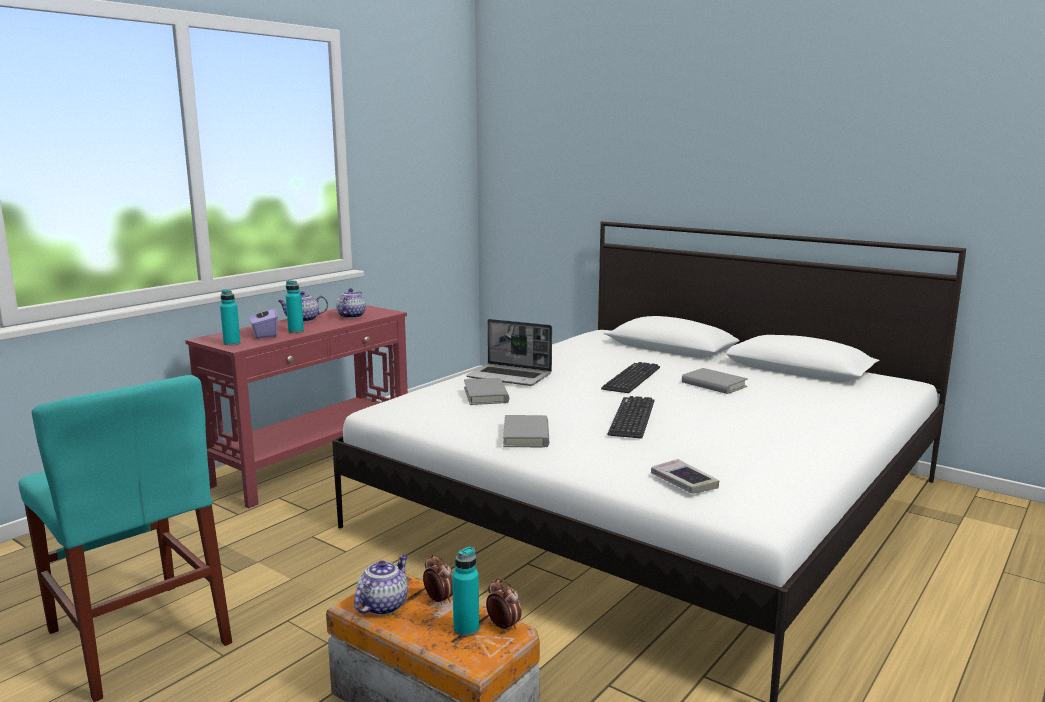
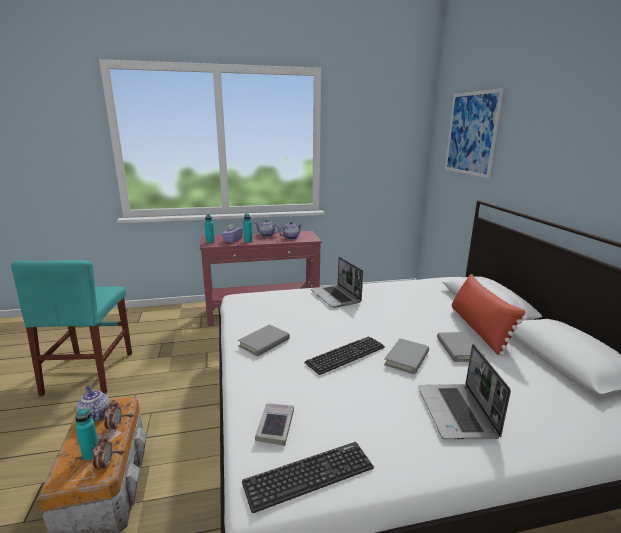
camera: 40 degrees right, 5 degrees up
(383, 605) = (94, 415): teapot -> teapot turned 105 degrees counterclockwise
(486, 395) = (296, 305): grey book -> grey book (406, 358)
(566, 134) = (471, 133): none -> picture
(631, 378) = (405, 323): keyboard -> keyboard (309, 475)
(701, 366) = (479, 329): none -> red pillow
(792, 423) = (457, 413): none -> laptop

